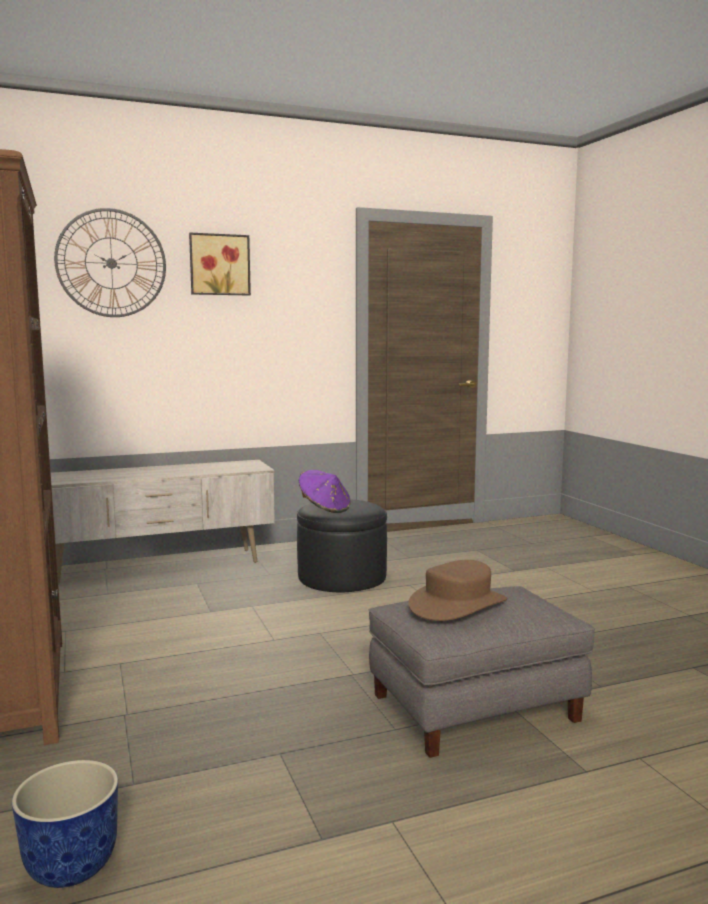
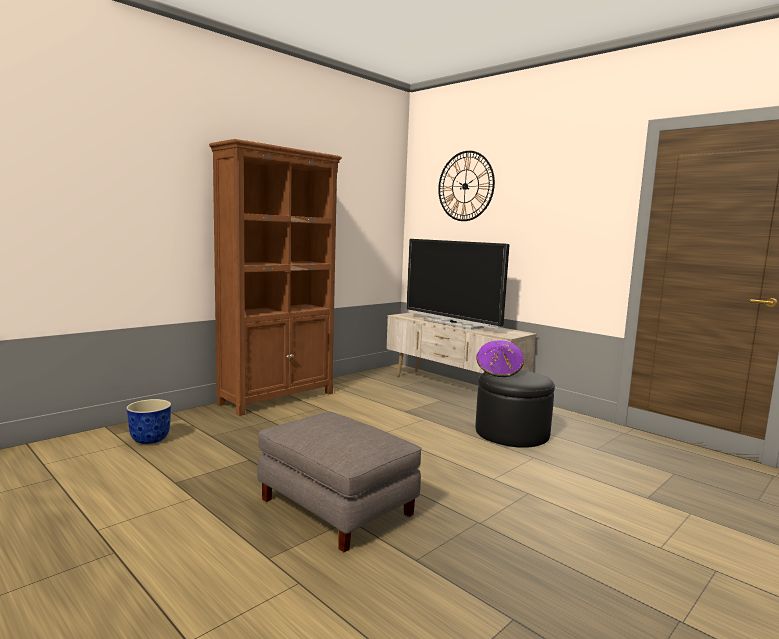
camera: 65 degrees right, 0 degrees up
(154, 473) = (453, 324): none -> television
(219, 265) = (528, 182): picture -> none
(457, 604) = (327, 422): brown hat -> none

